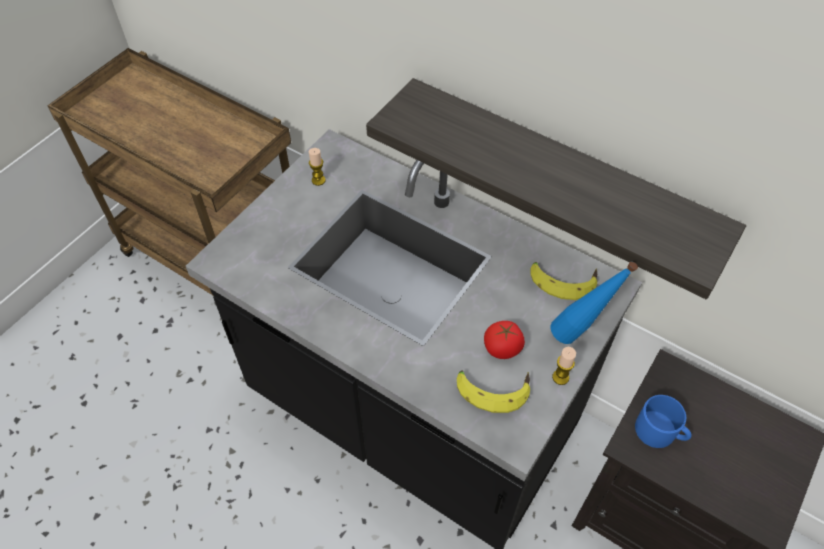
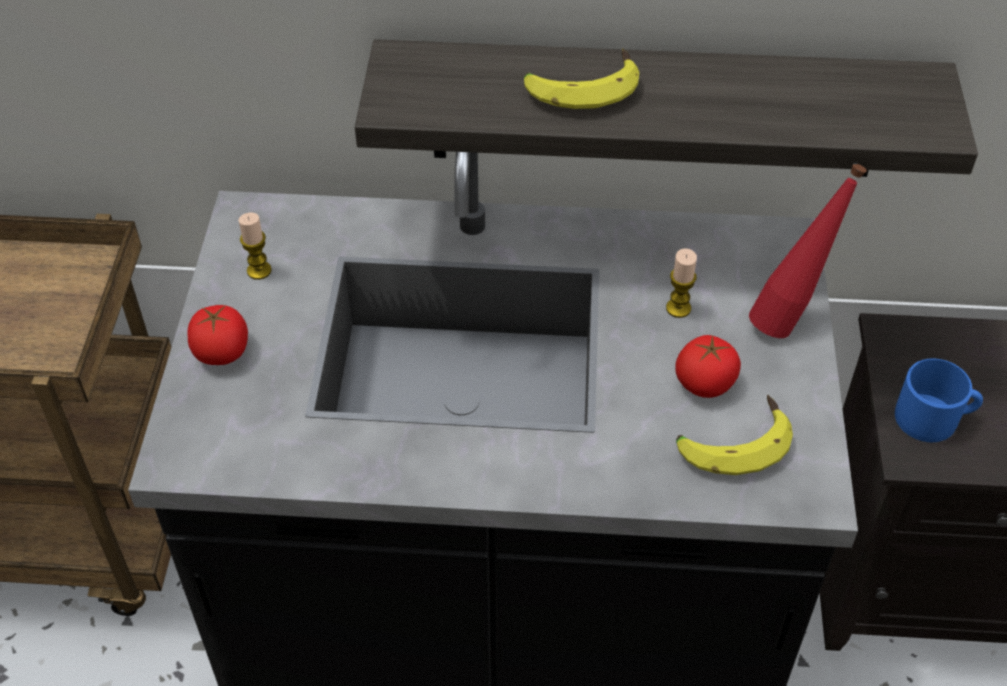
camera: 30 degrees left, 5 degrees down
(272, 215) = (222, 352): none -> tomato
(560, 377) = (808, 385): candle -> candle (678, 308)
(562, 280) = (717, 259): banana -> banana (581, 87)
(579, 334) = (790, 318): blue bottle -> red bottle

